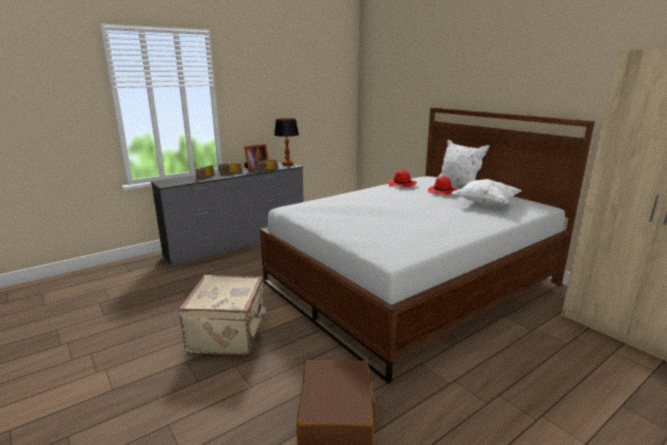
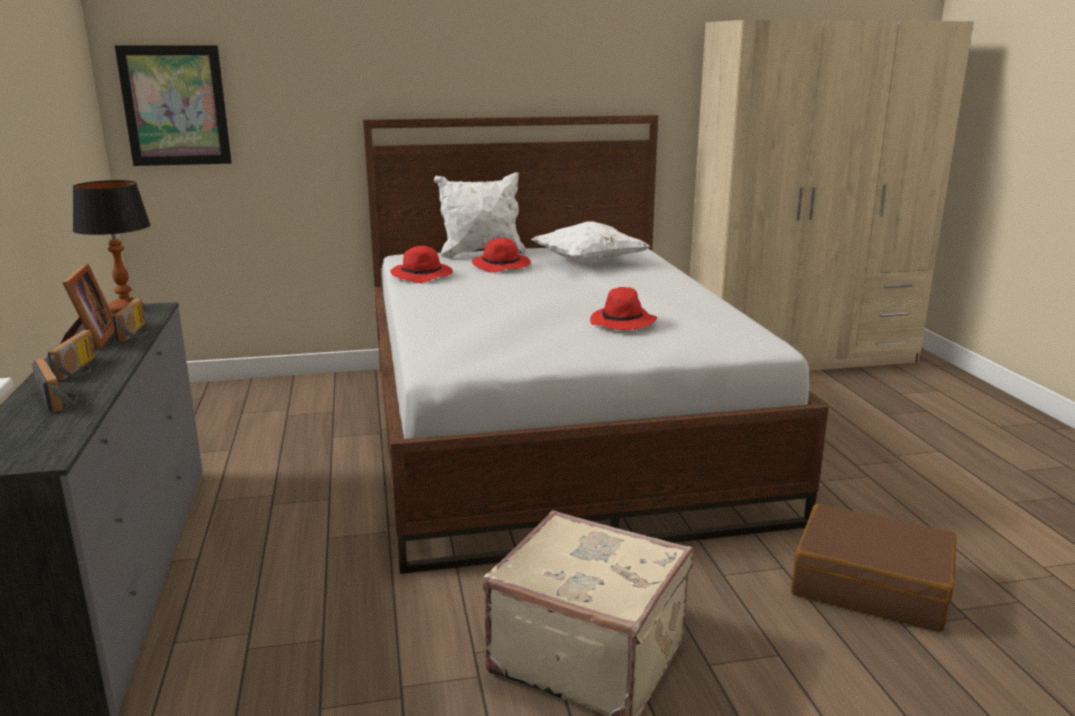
camera: 65 degrees left, 0 degrees up
(376, 95) = (175, 106): none -> picture
(383, 225) = (623, 323): none -> red hat

